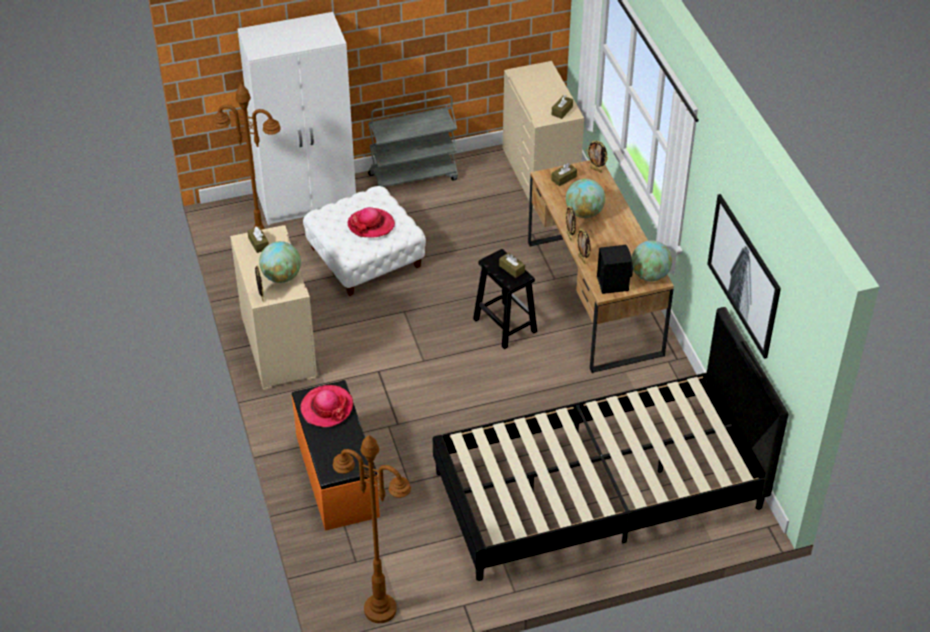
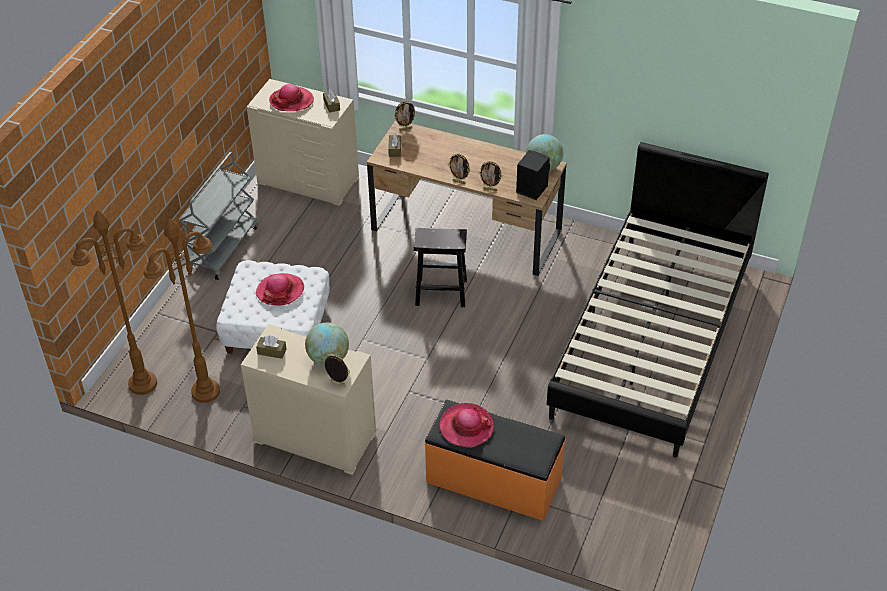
camera: 50 degrees left, 0 degrees up
(308, 201) = (171, 324): white wardrobe -> none
(379, 609) = (653, 532): brown floor lamp -> brown floor lamp (142, 384)
(512, 269) = (443, 235): brown tissue box -> none
(539, 88) = (291, 101): none -> hat
(584, 213) = (443, 160): globe -> none
(744, 275) = (663, 101): picture -> none

